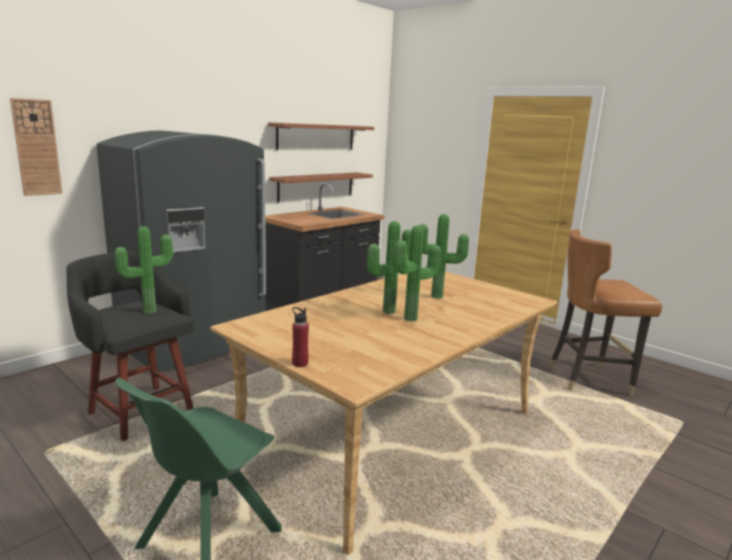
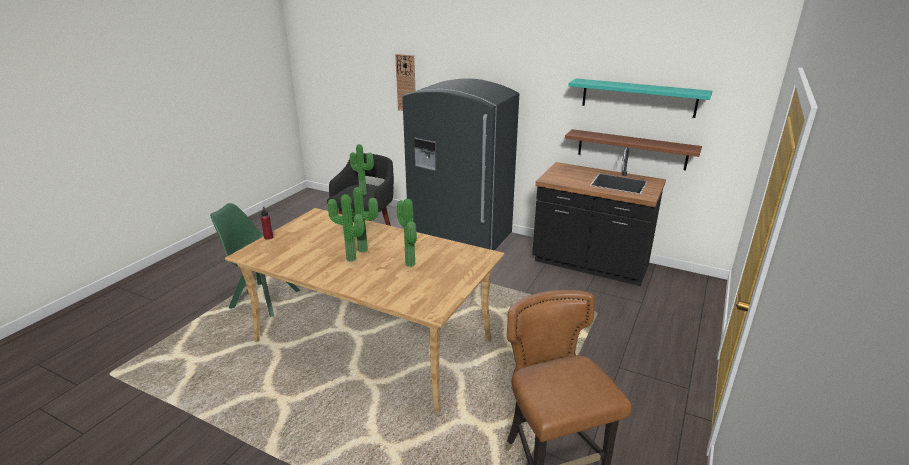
camera: 75 degrees right, 10 degrees up
(316, 137) = (638, 97): brown shelf -> turquoise shelf

